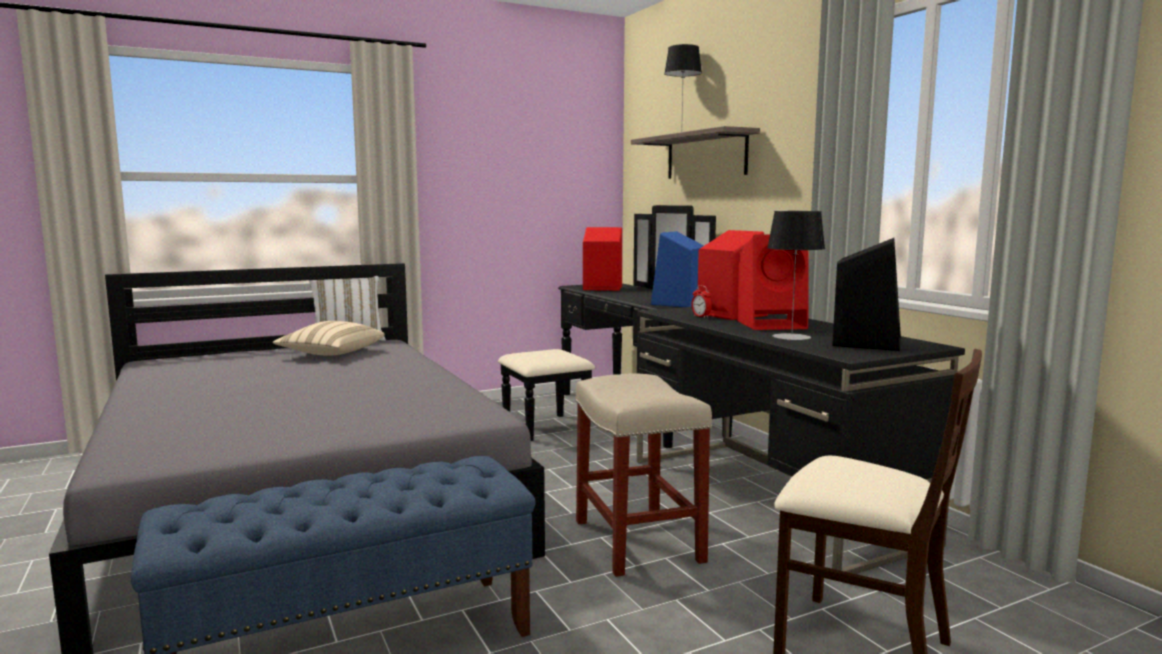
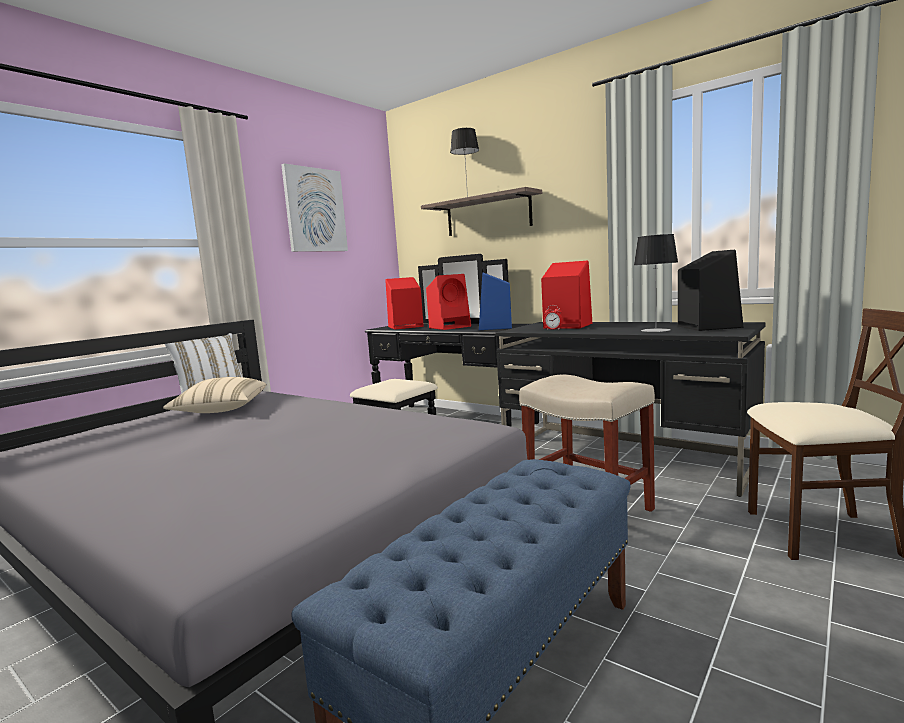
camera: 25 degrees left, 0 degrees up
(507, 142) = (315, 210): none -> picture
(773, 325) = (616, 327): red speaker -> red speaker (450, 327)

